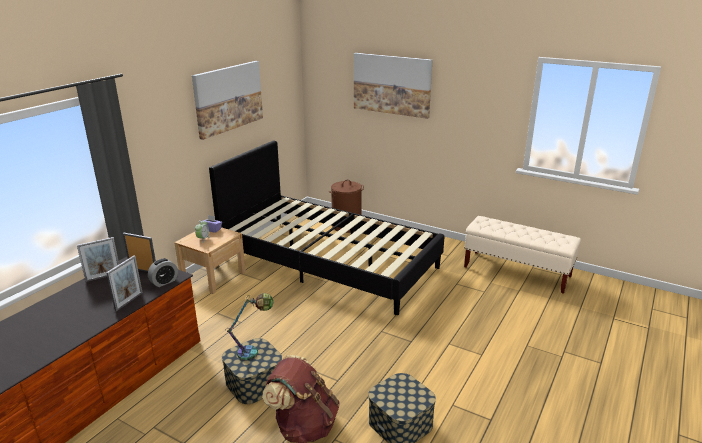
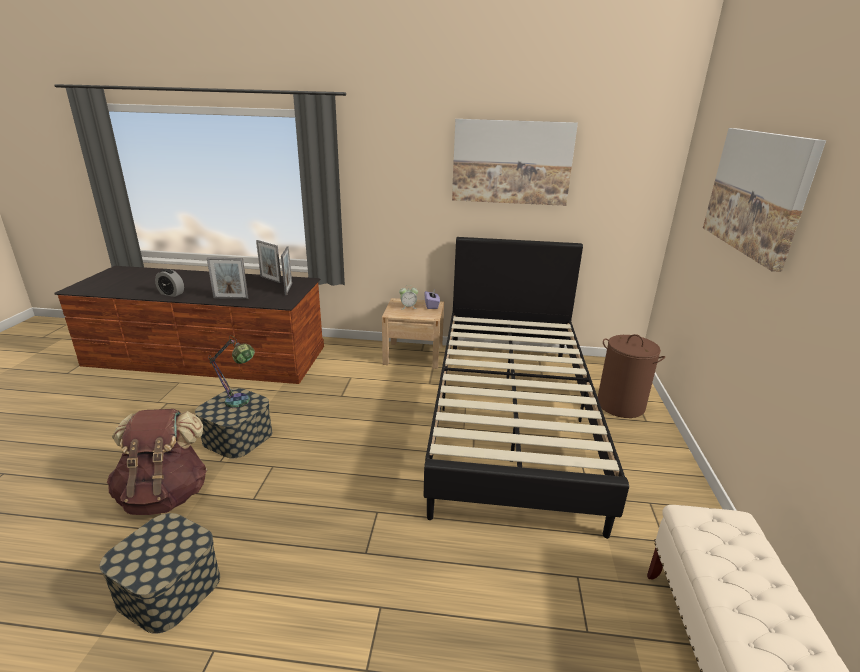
camera: 65 degrees right, 0 degrees up
(164, 282) = (270, 301): alarm clock -> alarm clock (171, 294)

